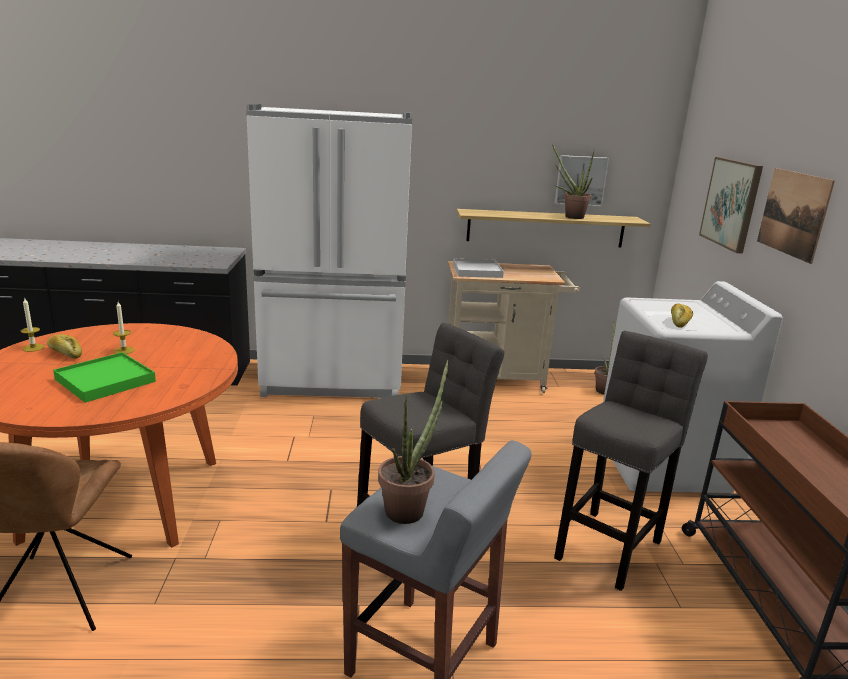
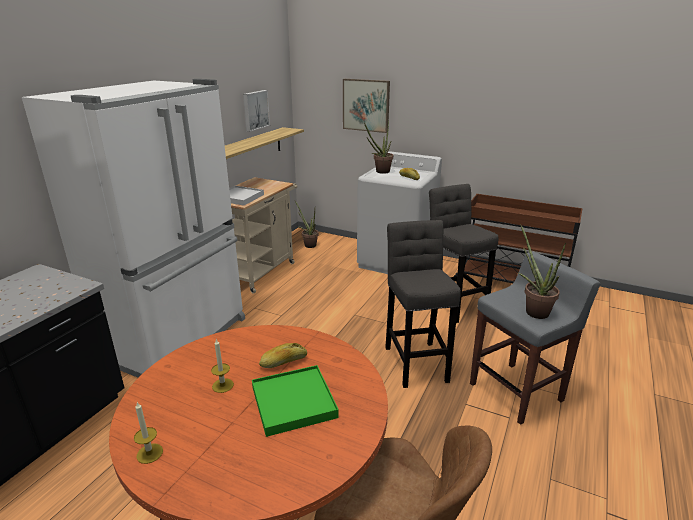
camera: 60 degrees left, 5 degrees up
(65, 353) = (192, 427): bread -> bread (283, 362)
(570, 216) = (264, 137): potted plant -> potted plant (380, 172)
(793, 213) = (426, 104): picture -> none

